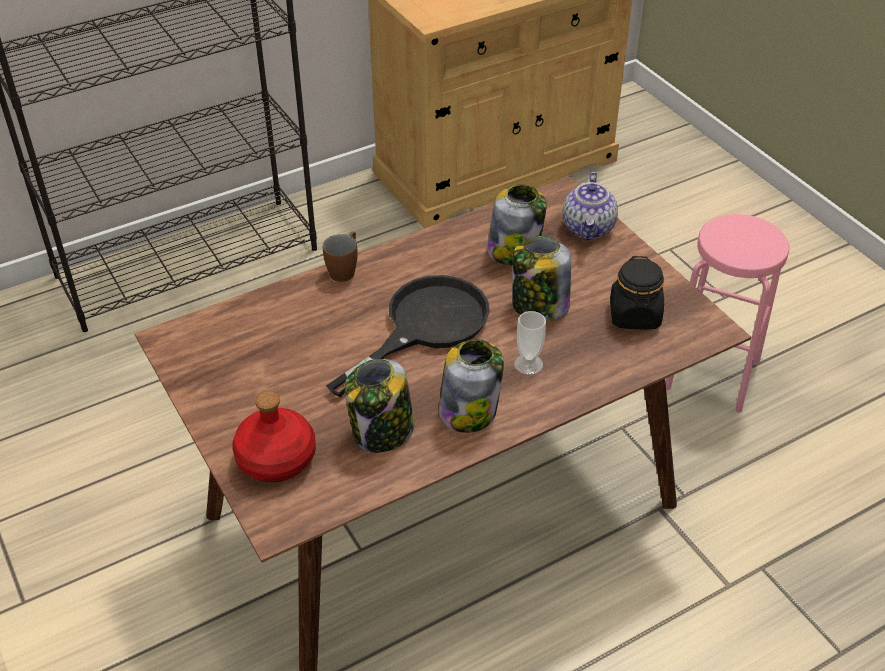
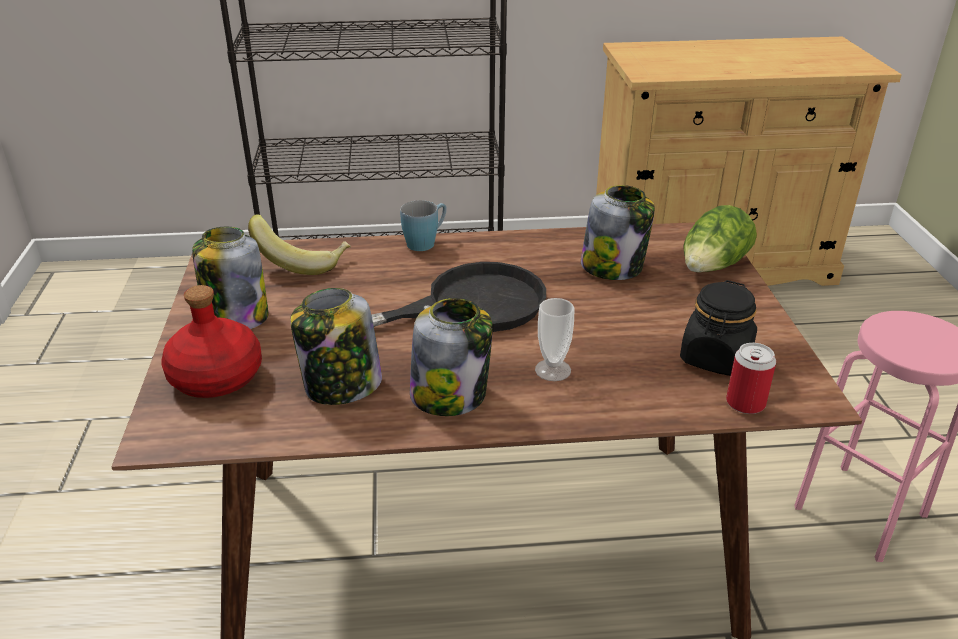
camera: 25 degrees right, 10 degrees down
(253, 323) = (303, 262): none -> banana
(345, 269) = (426, 242): brown mug -> blue mug
(539, 306) = (605, 320): jar -> jar (235, 317)
(589, 228) = (713, 267): teapot -> lettuce
(673, 348) = (745, 403): none -> can

